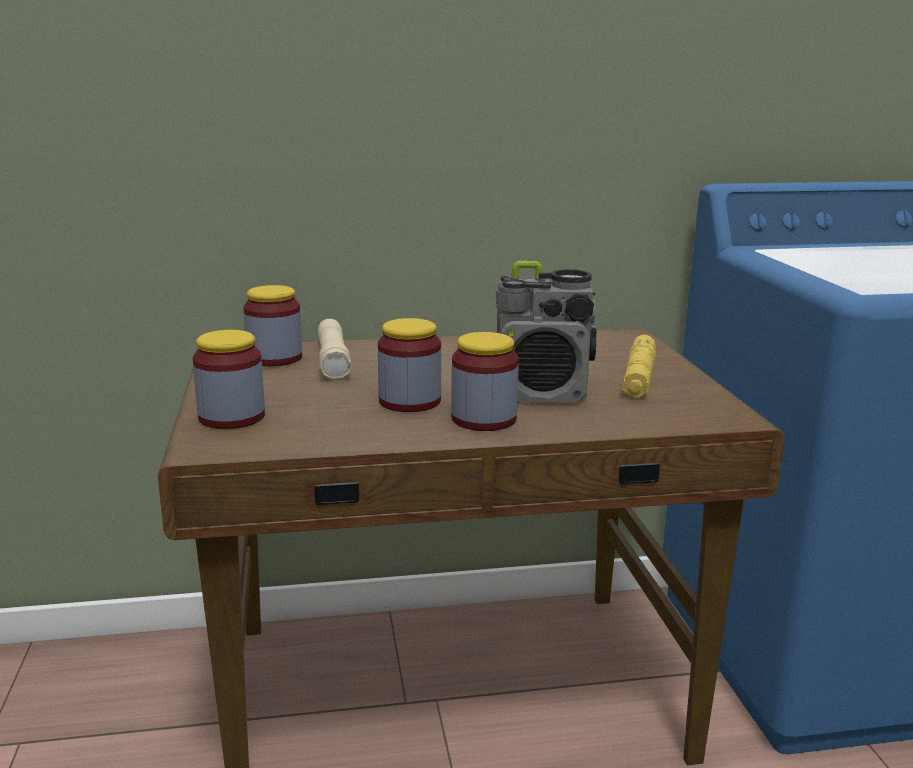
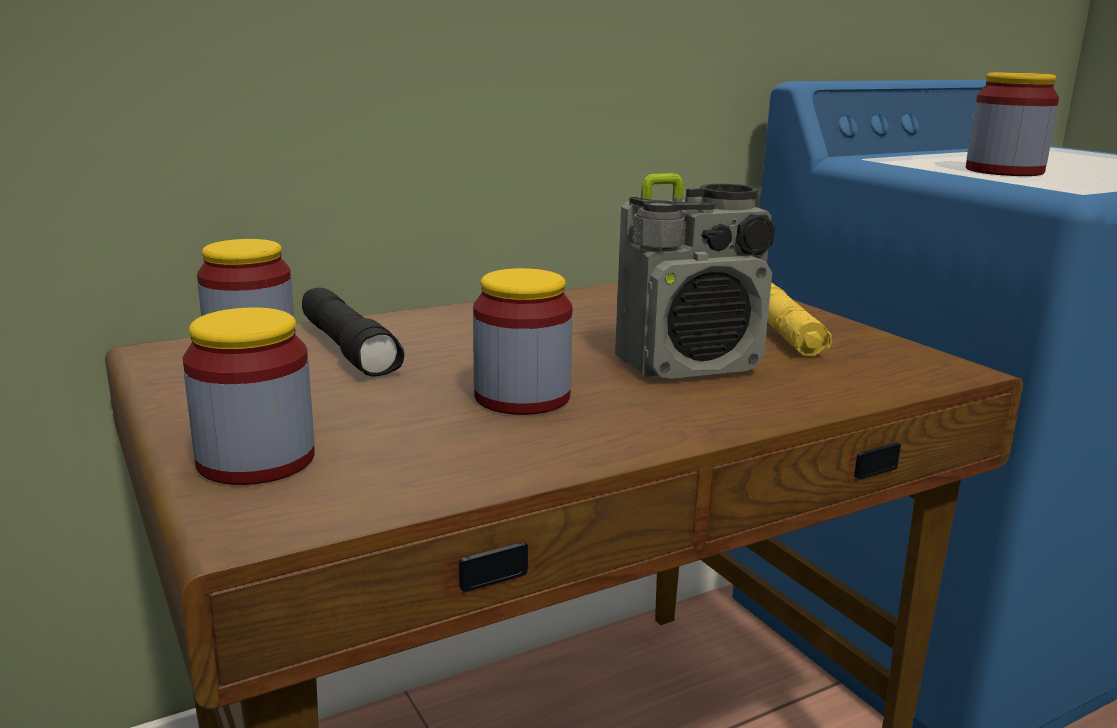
camera: 20 degrees left, 0 degrees up
(334, 360) = (350, 349): beige flashlight -> black flashlight
(484, 419) = (655, 411): jar -> jar (1004, 171)

